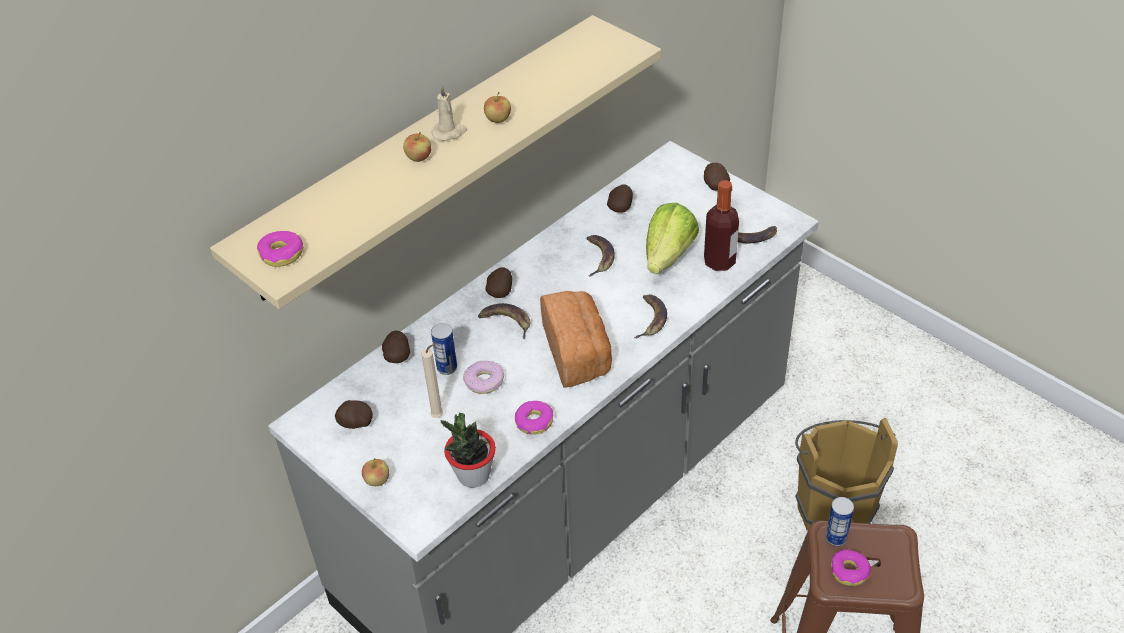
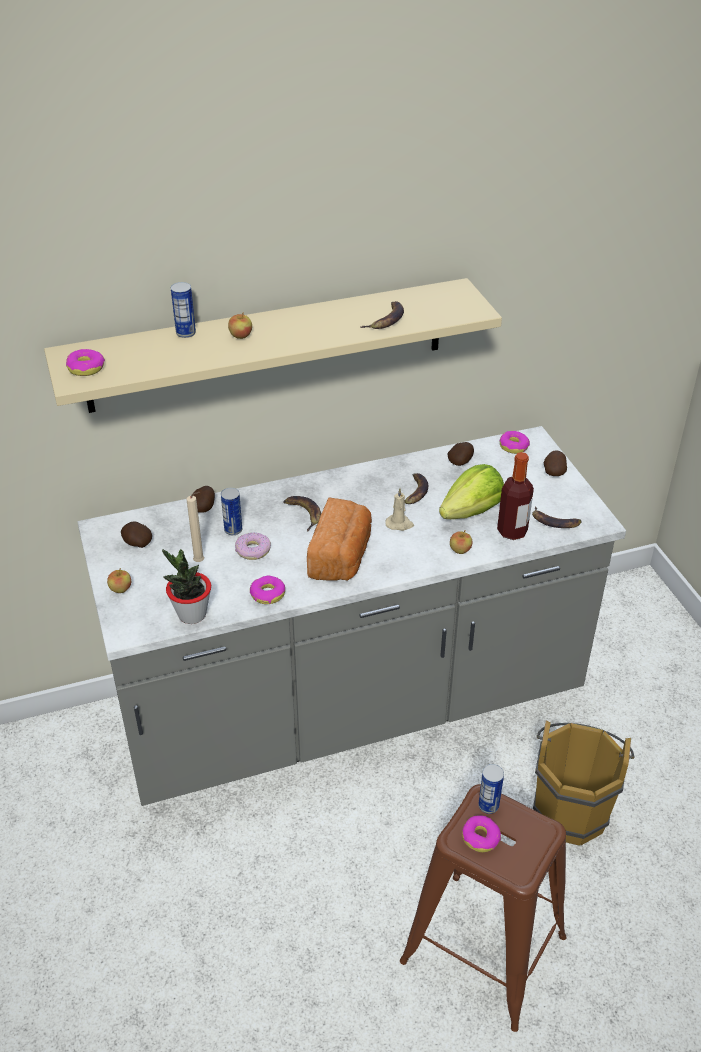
camera: 25 degrees right, 5 degrees down
(356, 174) = (186, 333): none -> can
(449, 133) = (279, 326): beige candle -> beige candle (399, 524)
(498, 119) = (324, 328): apple -> apple (460, 550)
(501, 291) = (317, 490): potato -> none
(651, 318) = (420, 553): banana -> banana (386, 320)
(659, 172) = (513, 446): none -> donut

